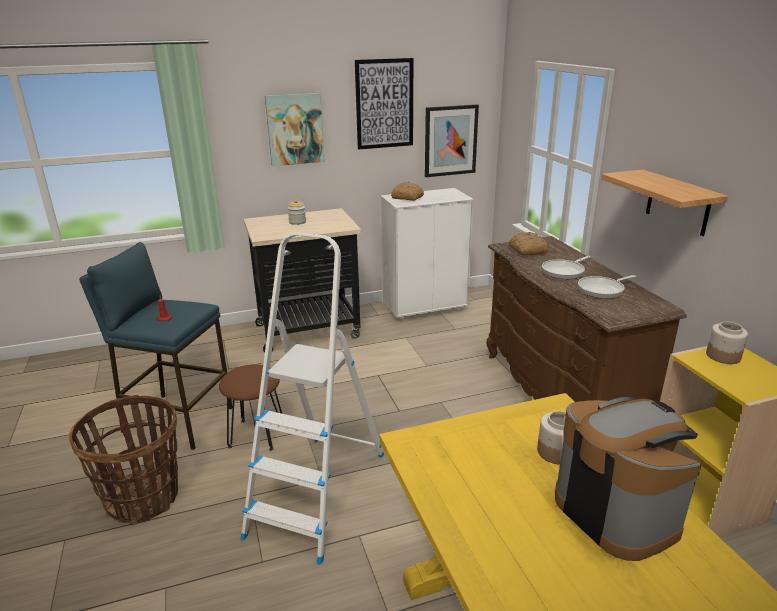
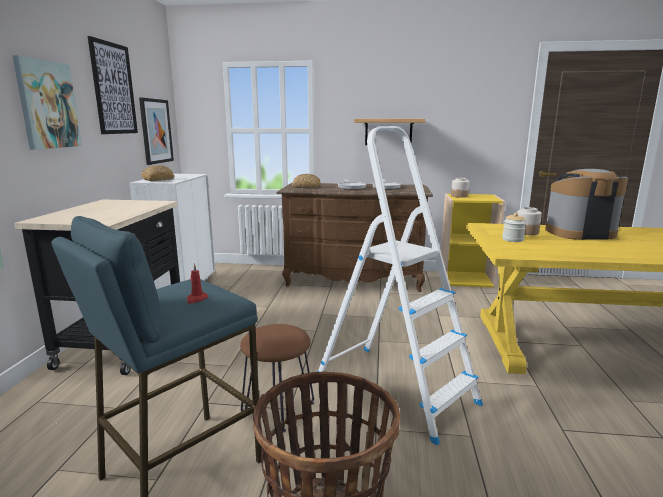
camera: 65 degrees left, 10 degrees down
(297, 222) = (99, 210): jar -> jar (512, 239)

